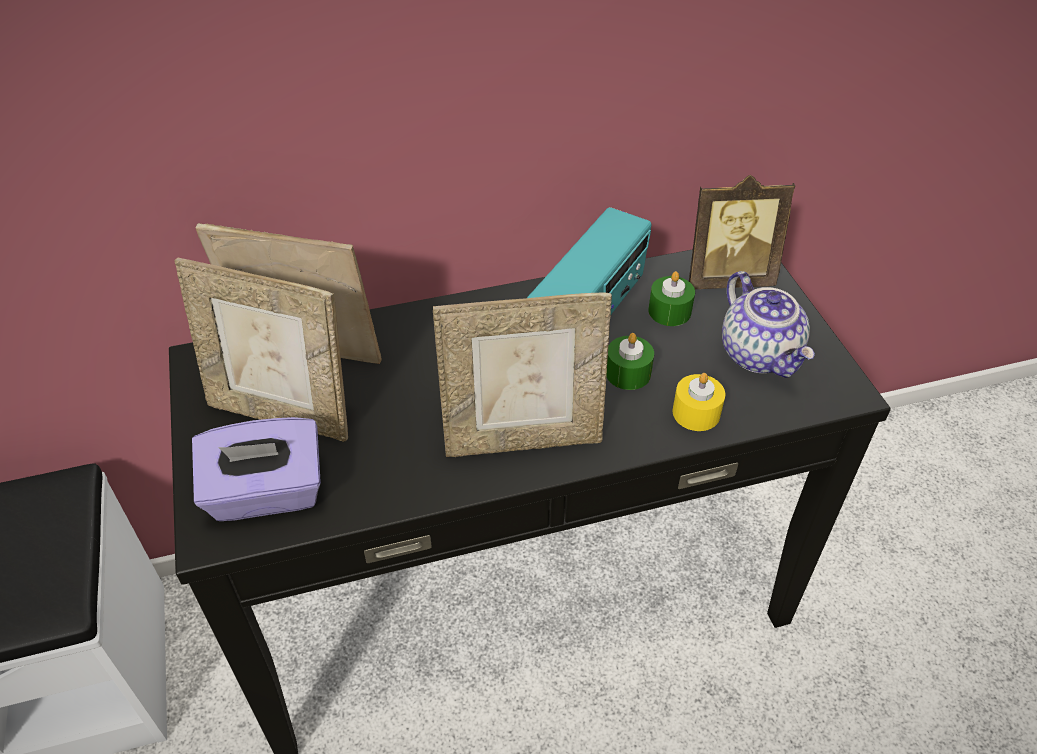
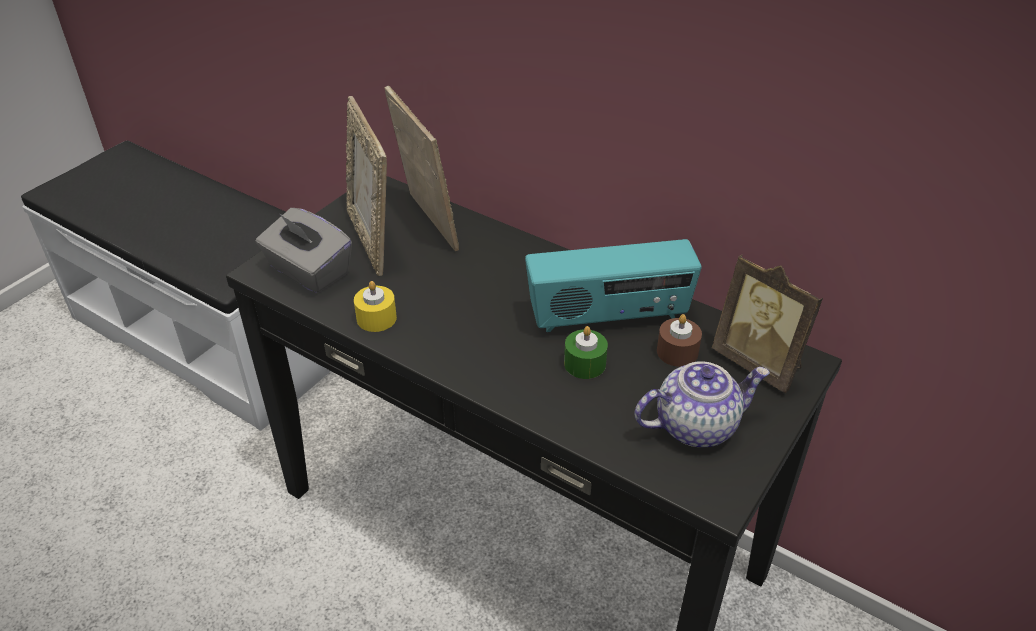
camera: 50 degrees right, 5 degrees down
(267, 494) = (308, 271): purple tissue box -> grey tissue box
(523, 439) = (463, 348): picture frame -> none
(669, 311) = (677, 352): green candle -> brown candle
(696, 413) = (588, 419): yellow candle -> yellow candle (376, 318)
(760, 354) = (696, 425): teapot -> teapot turned 135 degrees counterclockwise

